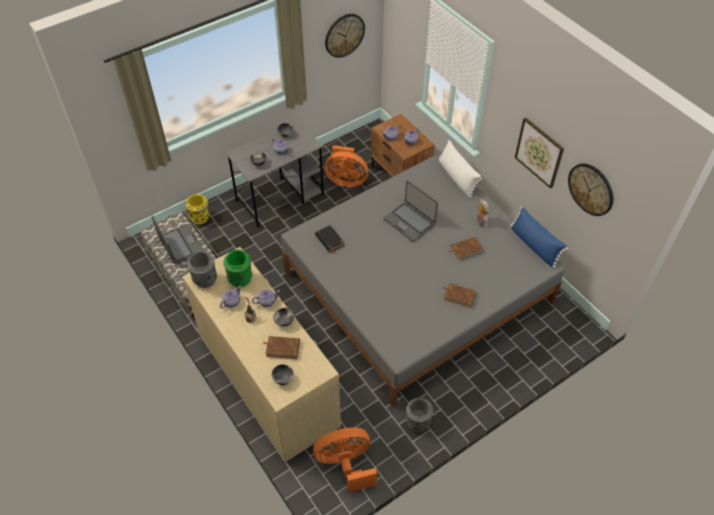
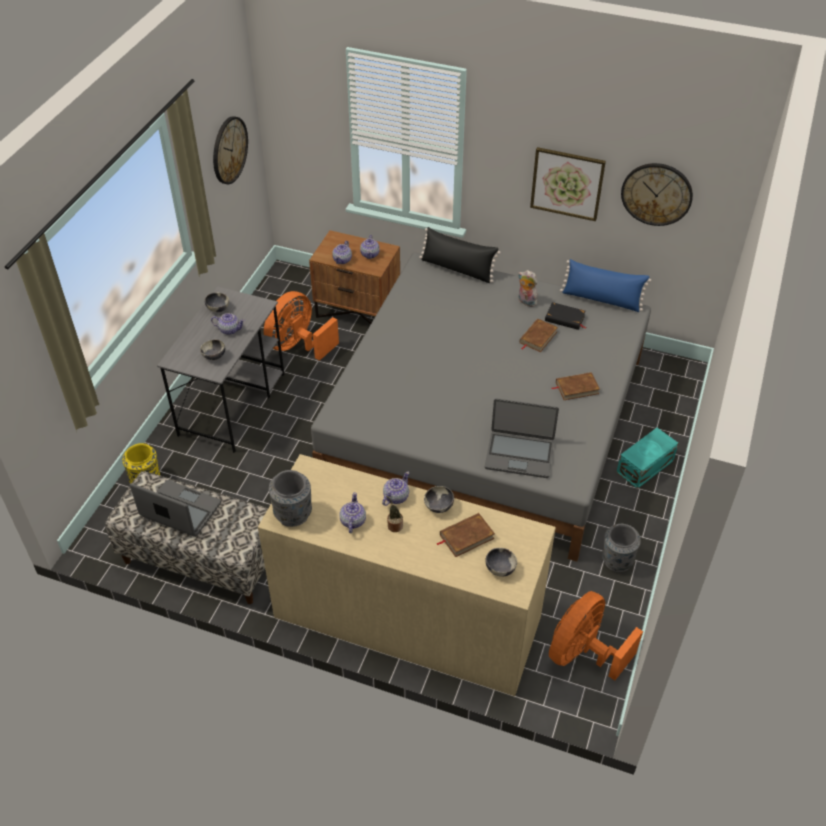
camera: 35 degrees left, 5 degrees down
(240, 278) = (337, 489): green vase -> none
(329, 240) = (377, 404): black book -> black book (565, 318)
(346, 180) = (298, 346): orange fan -> orange fan turned 150 degrees clockwise
(409, 221) = (450, 339): laptop -> laptop (519, 454)
(457, 177) = (457, 269): white pillow -> black pillow
(493, 375) = (646, 466): none -> turquoise storage box

